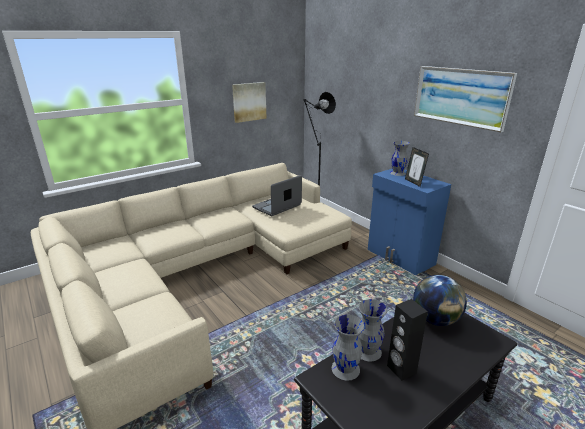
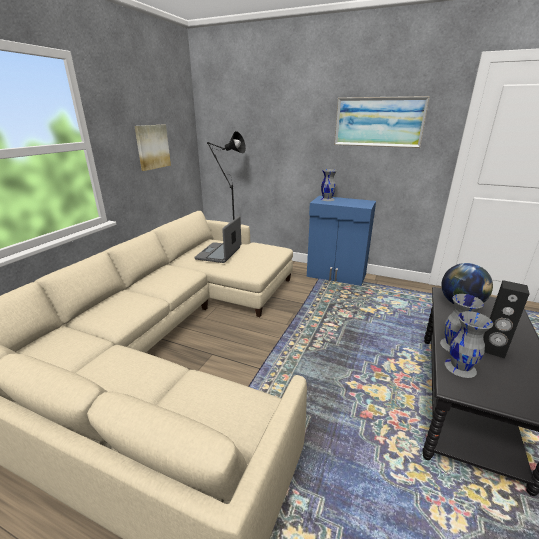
camera: 30 degrees left, 0 degrees up
(414, 182) = (350, 203): picture frame -> none

